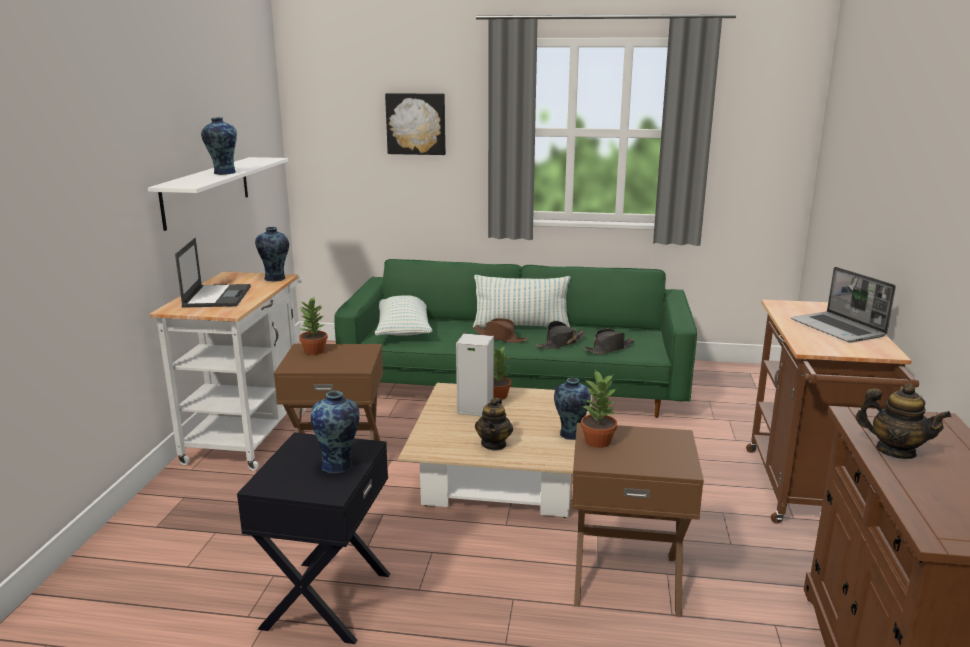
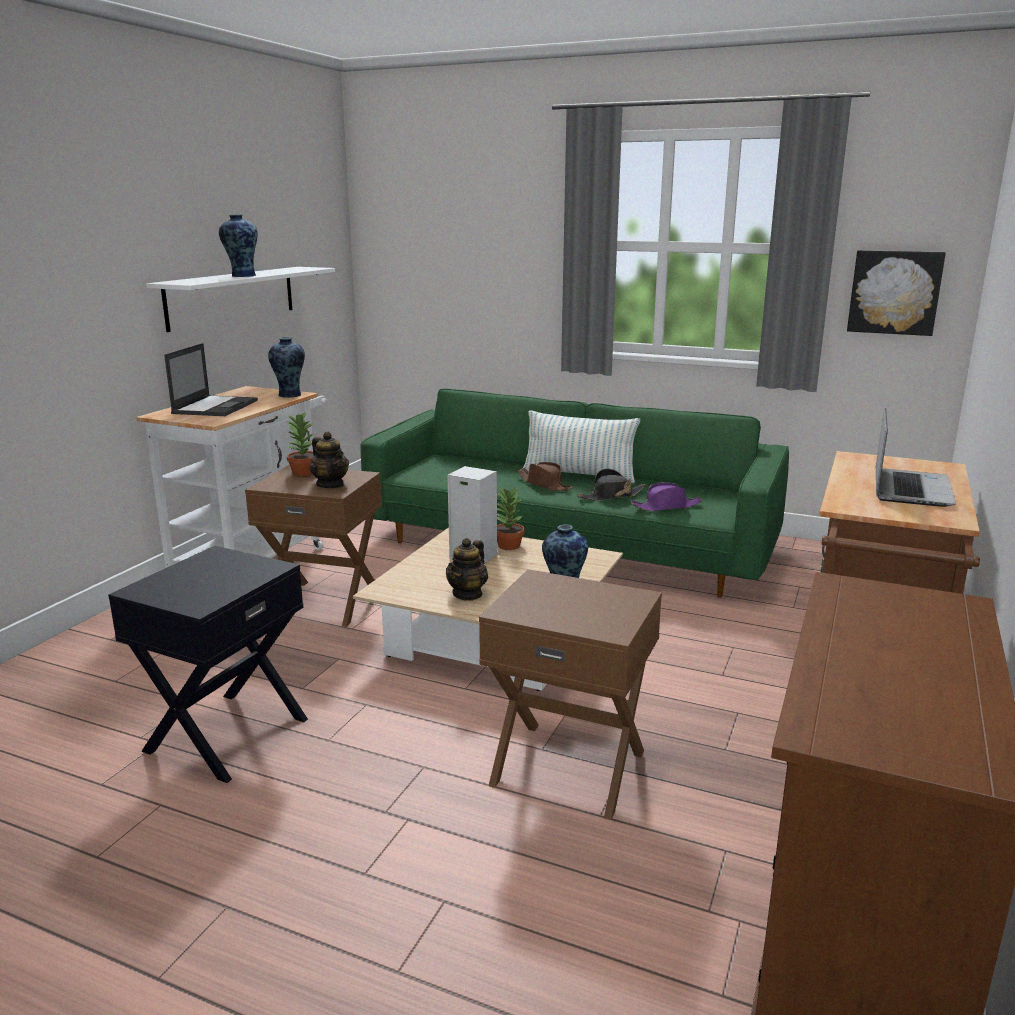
camera: 15 degrees right, 0 degrees up
(339, 465) = (230, 581): vase -> none
(403, 329) = (443, 468): pillow -> none
(416, 124) = (488, 235): picture -> picture (894, 292)
(598, 441) = (534, 590): potted plant -> none
(609, 349) = (666, 506): black hat -> purple hat
(838, 329) = (909, 489): laptop -> laptop turned 150 degrees counterclockwise
(895, 451) = (856, 630): teapot -> teapot (330, 485)

